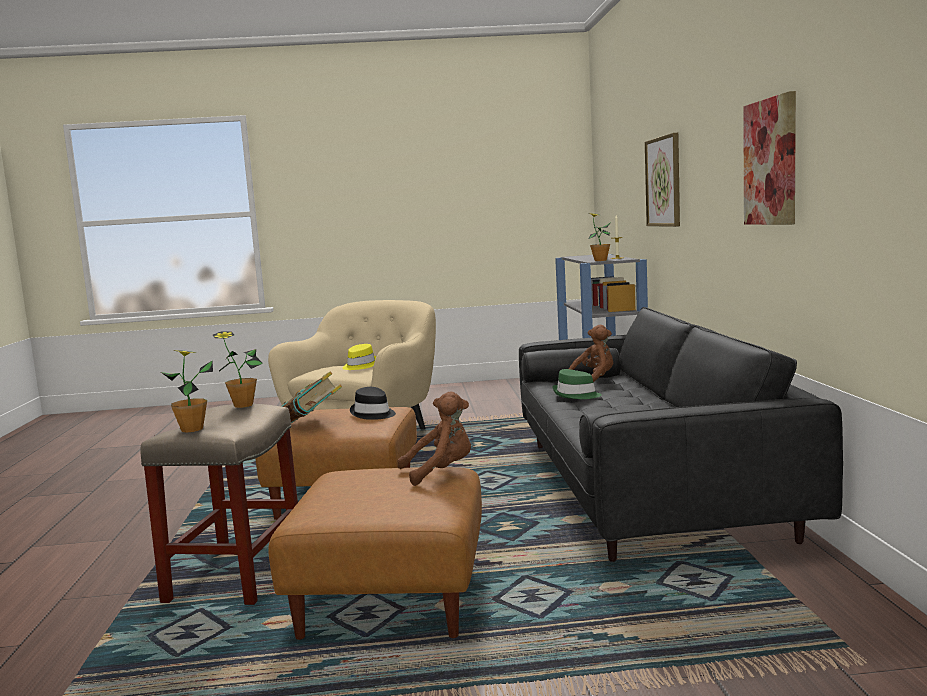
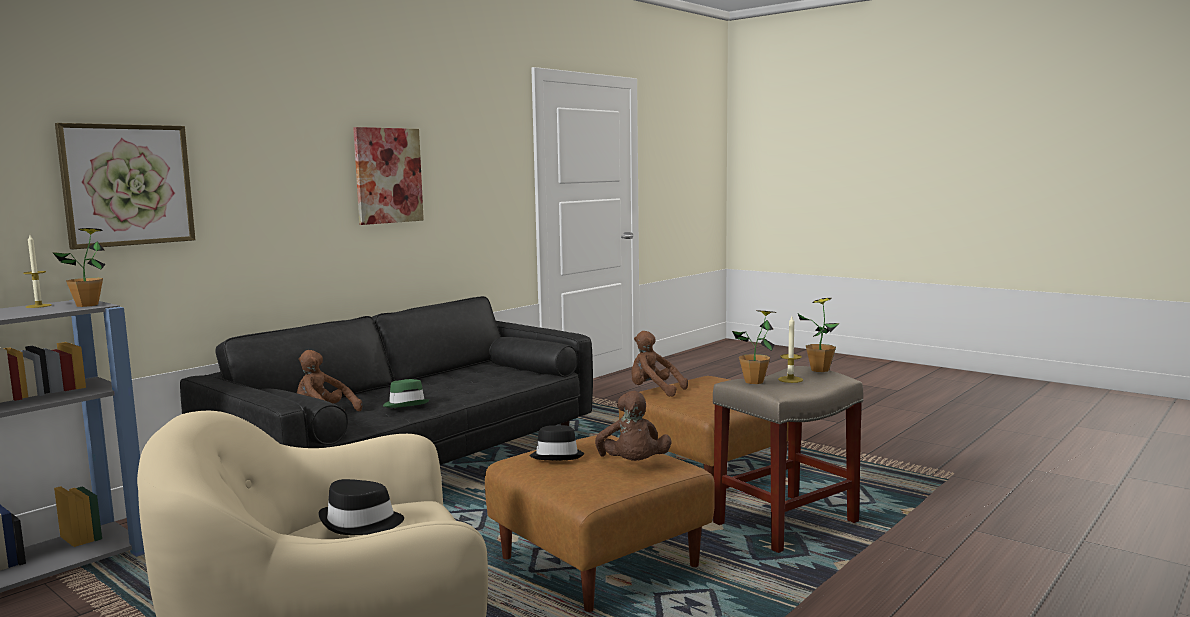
camera: 135 degrees left, 0 degrees up
(215, 419) = (790, 379): none -> candle
(310, 424) = (633, 465): book -> brown plush toy
(359, 366) = (361, 523): yellow hat -> black hat

